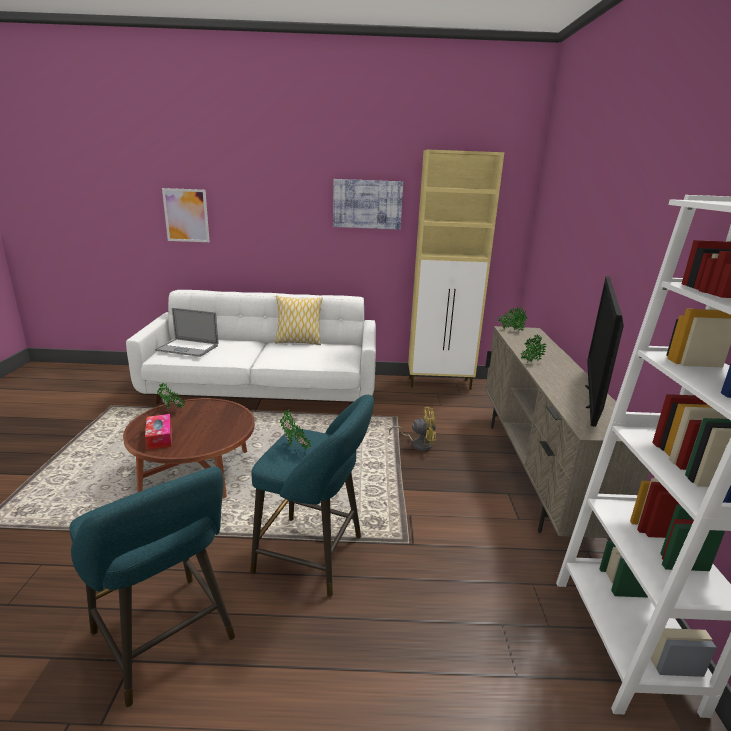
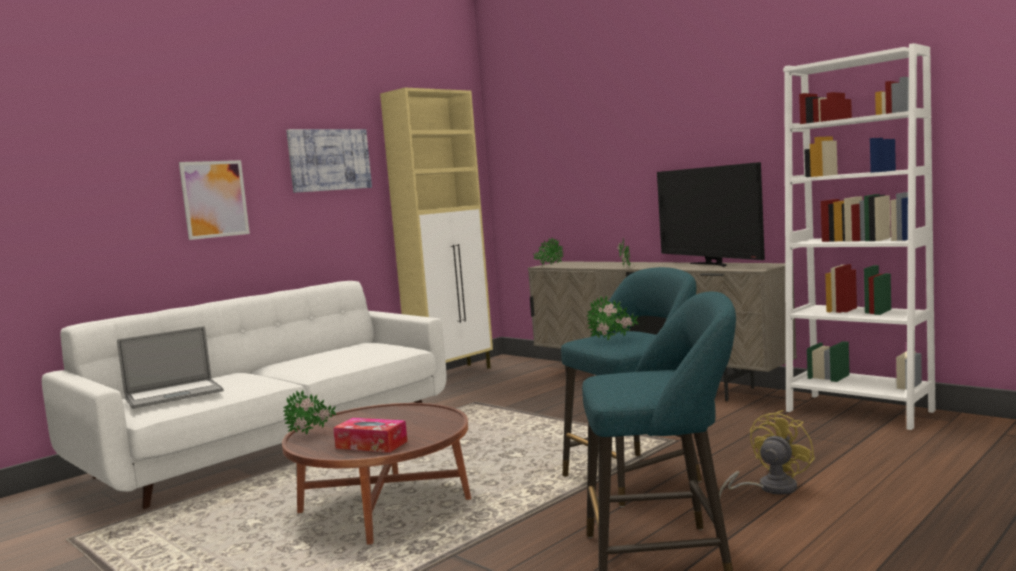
camera: 45 degrees left, 15 degrees down
(186, 215) = (69, 198): picture -> picture (214, 199)
(298, 342) = (301, 355): pillow -> none
(418, 444) = (538, 405): yellow fan -> yellow fan (769, 488)

